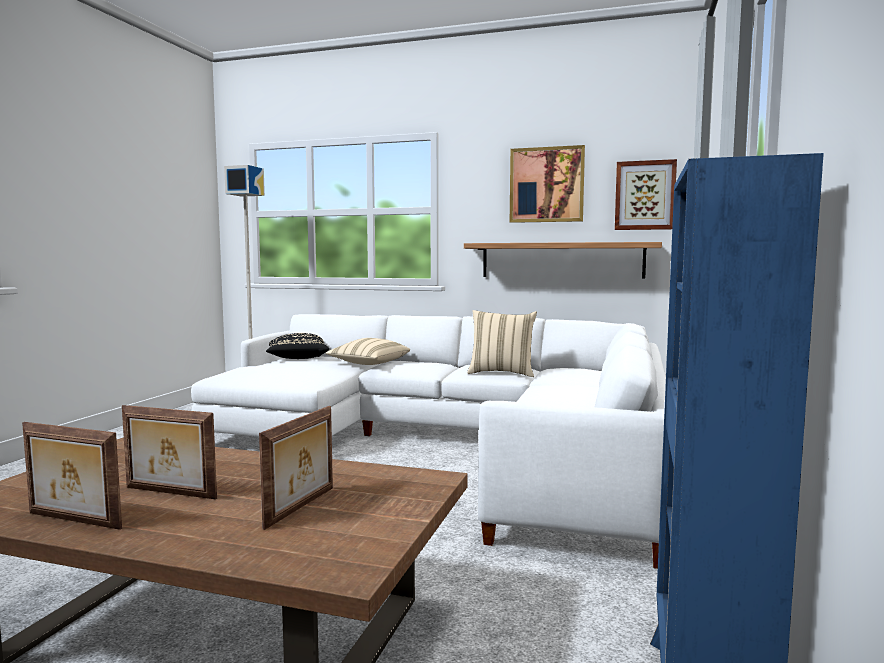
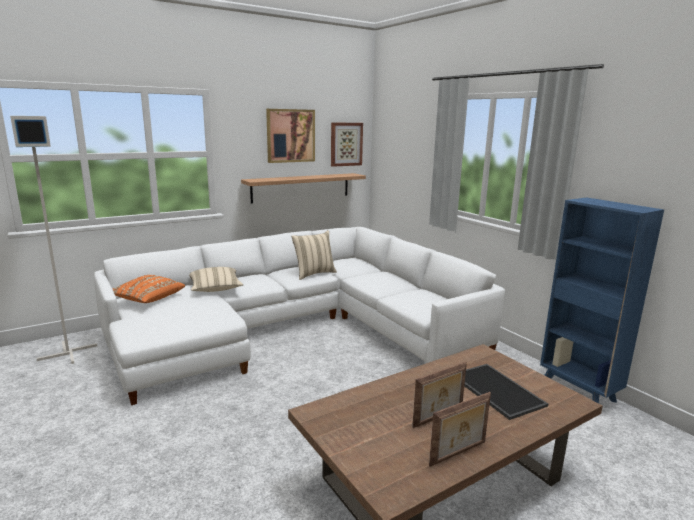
camera: 50 degrees left, 10 degrees up
(297, 358) = (147, 299): black pillow -> orange pillow
(302, 507) = (495, 390): picture frame -> tray

